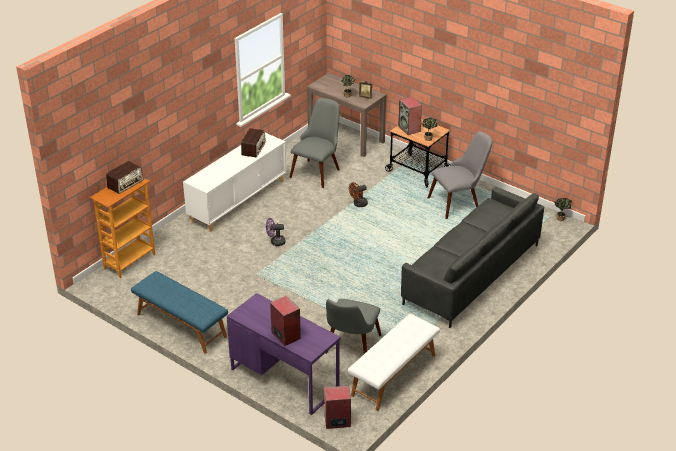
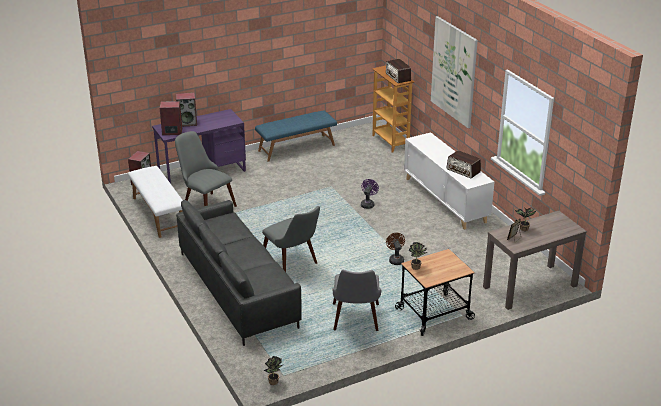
camera: 115 degrees right, 5 degrees down
(177, 105) = (454, 71): none -> picture
(318, 170) = (472, 252): grey chair -> grey chair (293, 264)
(409, 129) = (444, 261): speaker -> speaker (171, 131)

